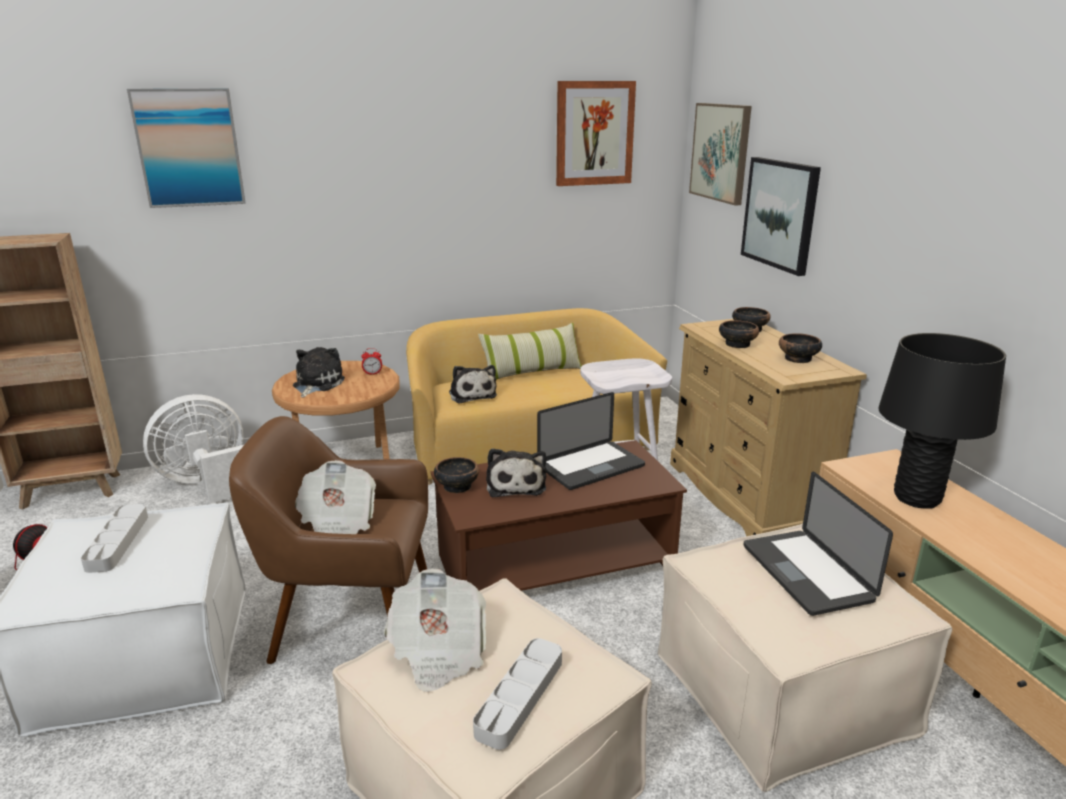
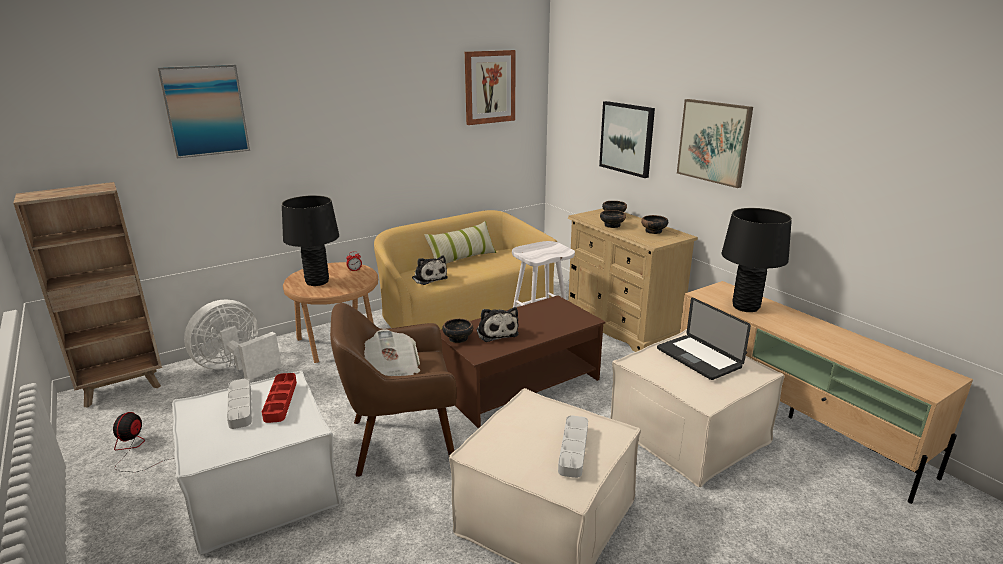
camera: 15 degrees left, 0 degrees up
(171, 541) = (280, 400): none -> red tray
(316, 384) = (317, 282): plush toy -> black table lamp
(438, 652) = (510, 434): newspaper -> none
(591, 467) = (539, 315): laptop -> none
(721, 152) = (577, 98): picture -> picture (714, 142)

